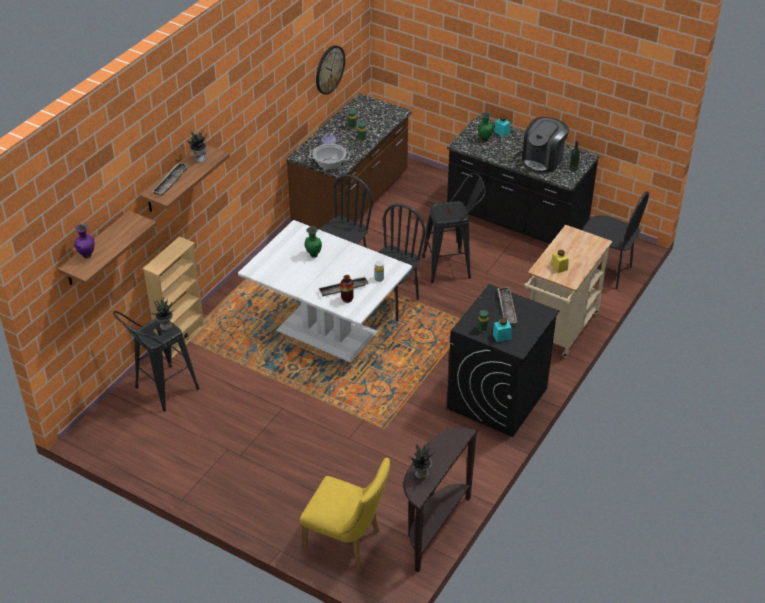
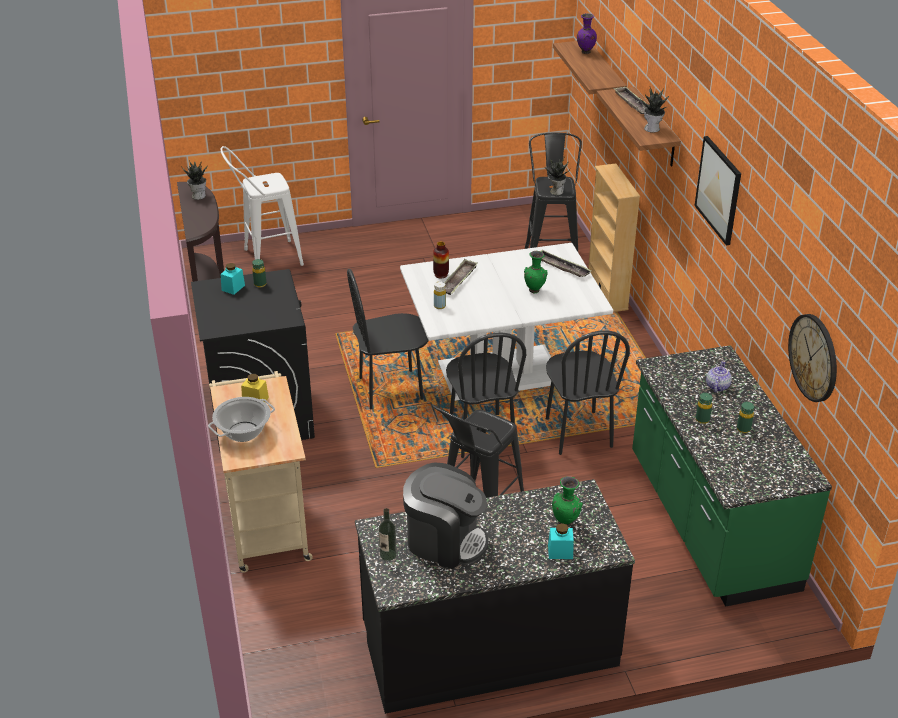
camera: 135 degrees right, 5 degrees down
(245, 111) = (718, 190): none -> picture
(329, 164) = (675, 366): cooking pot -> cooking pot (243, 432)
(348, 542) = (266, 259): yellow chair -> white stool
(352, 201) = (710, 522): brown counter -> green counter
(507, 308) = (257, 313): tray -> tray (562, 267)
(543, 160) = (445, 540): coffee machine -> coffee machine turned 120 degrees clockwise
(606, 271) = (284, 644): black chair -> black chair (391, 389)

